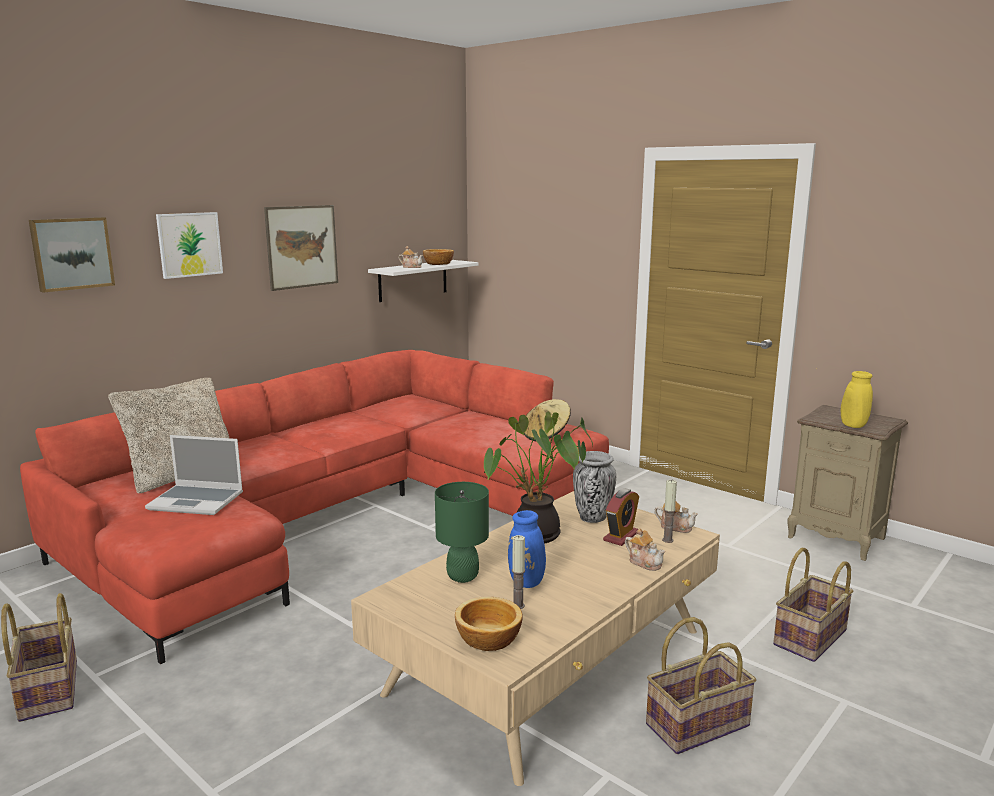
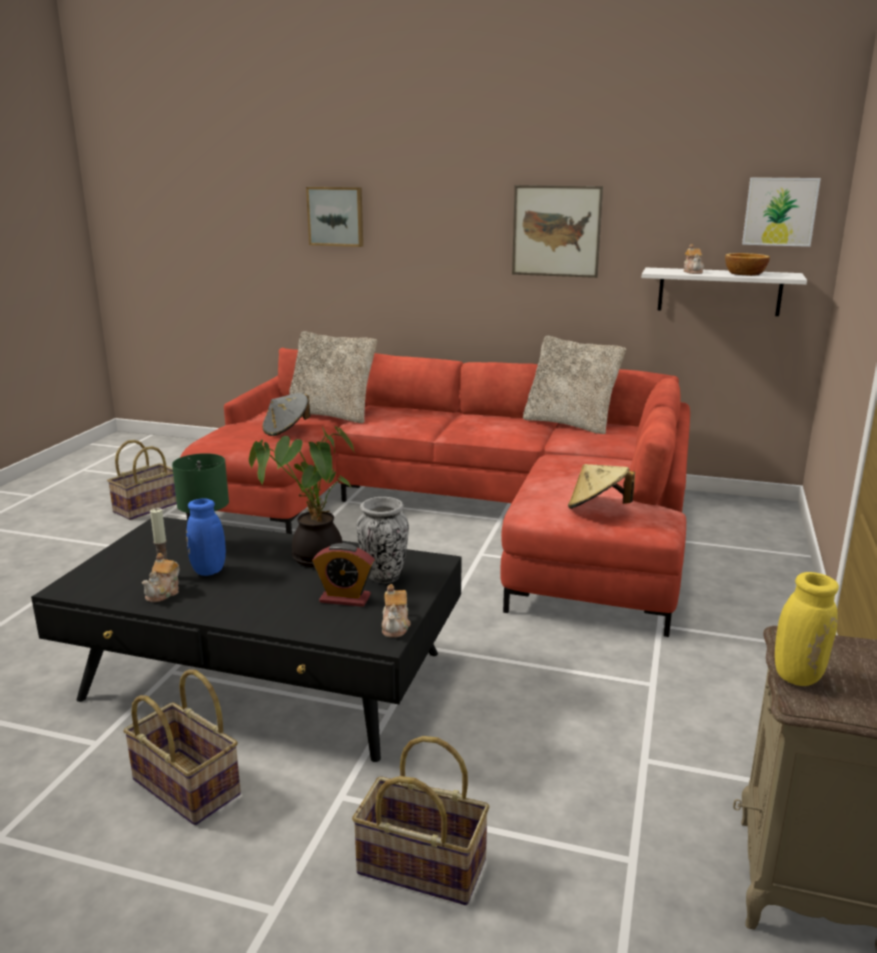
camera: 65 degrees right, 5 degrees up
(189, 244) = (433, 217): picture -> picture (780, 211)
(197, 501) = (286, 430): laptop -> grey hat
(370, 407) = (570, 422): none -> beige pillow
(487, 639) = (102, 574): bowl -> none
(550, 661) = (264, 676): beige coffee table -> black coffee table
(644, 562) = (285, 620): teapot -> teapot (164, 593)
(667, 540) = (354, 626): candle -> none

